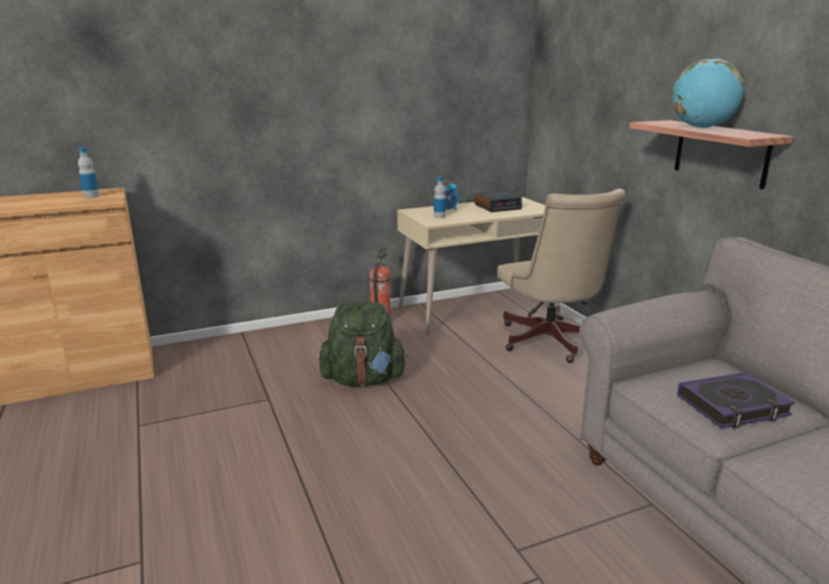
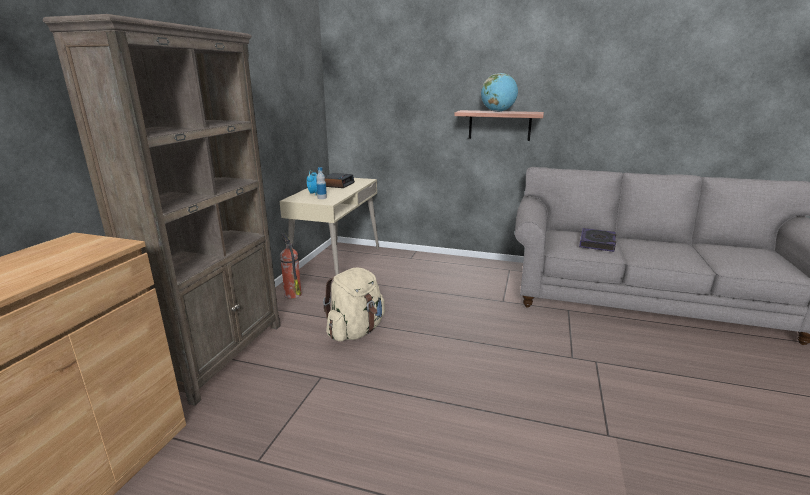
camera: 50 degrees left, 0 degrees up
(91, 196) = (72, 248): bottle -> none
(249, 344) = (222, 355): none -> brown bookcase
(363, 380) = (356, 331): green backpack -> beige backpack
(551, 343) = (408, 264): beige office chair -> none

